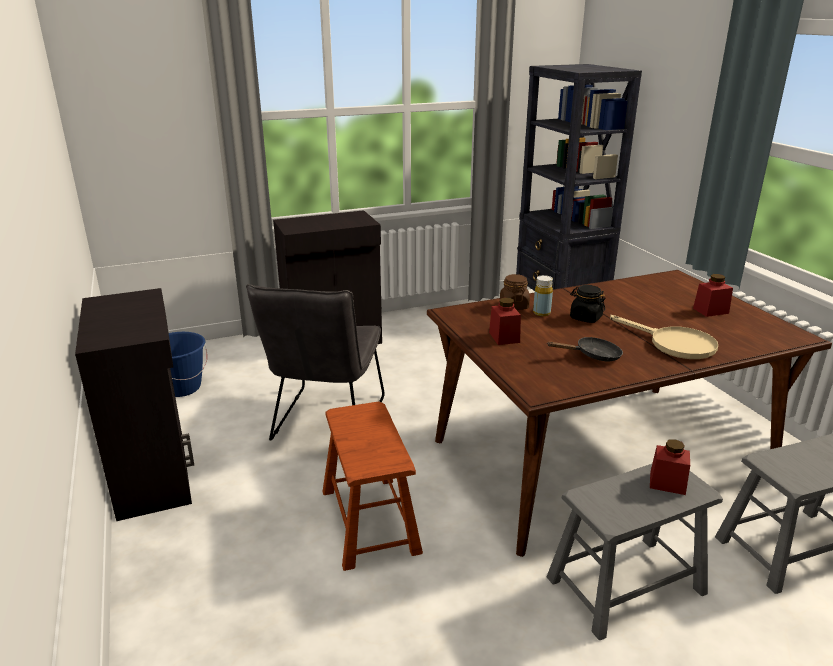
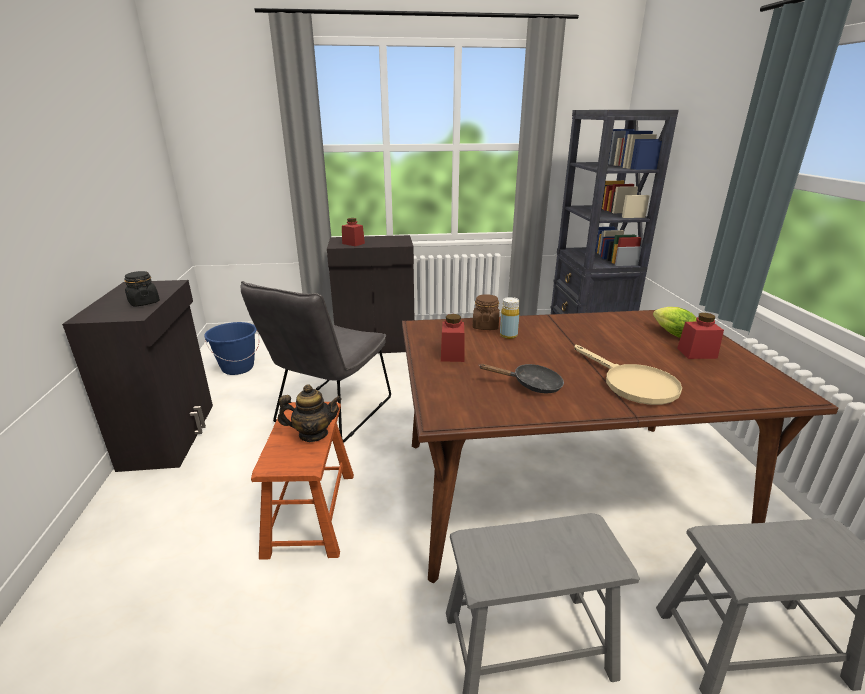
camera: 15 degrees right, 0 degrees up
(380, 435) = (313, 434): none -> teapot
(585, 318) = (550, 345): black jar -> black jar (144, 302)
(667, 483) = (577, 544): red jar -> red jar (353, 243)
(680, 295) = (670, 333): none -> lettuce

